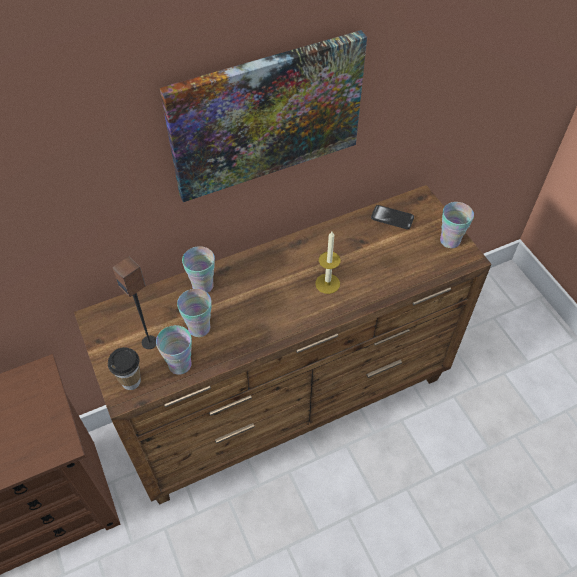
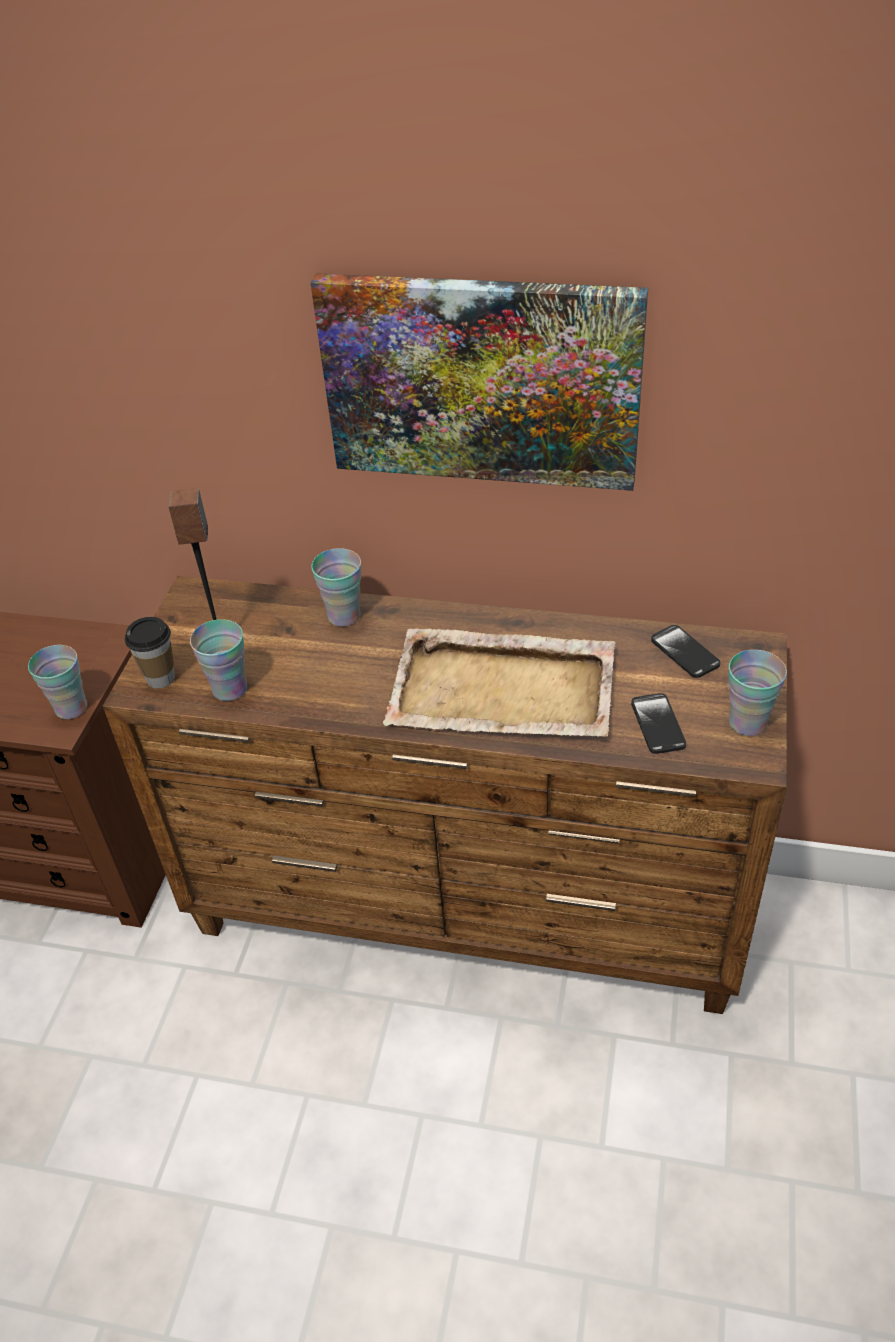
camera: 40 degrees right, 10 degrees down
(199, 328) = (292, 660): cup -> cup (71, 708)
(327, 283) = (504, 690): candle -> beige tray
(413, 263) = (657, 724): none -> phone

